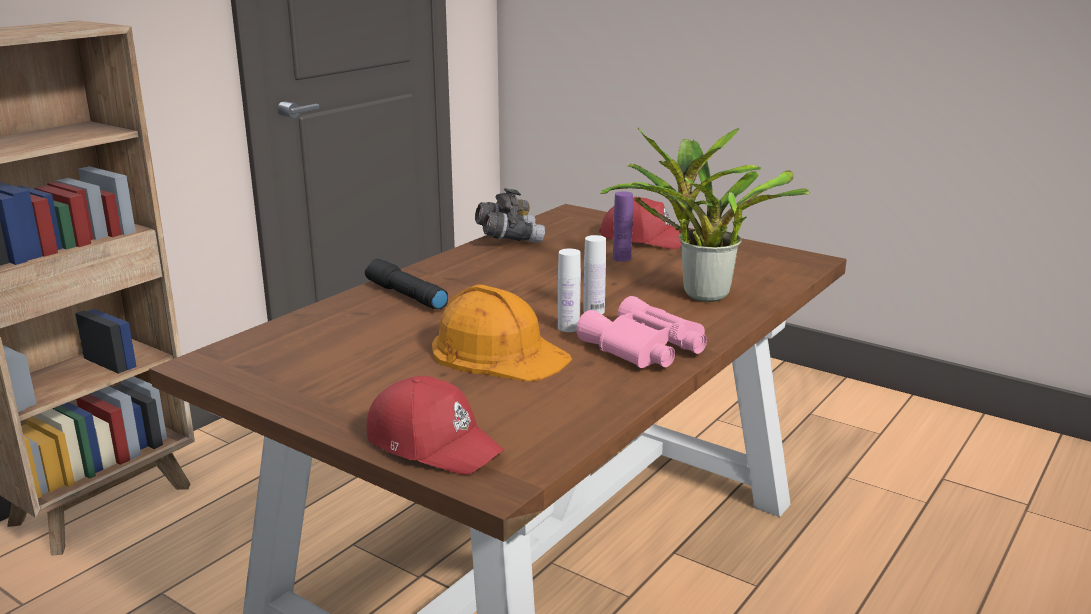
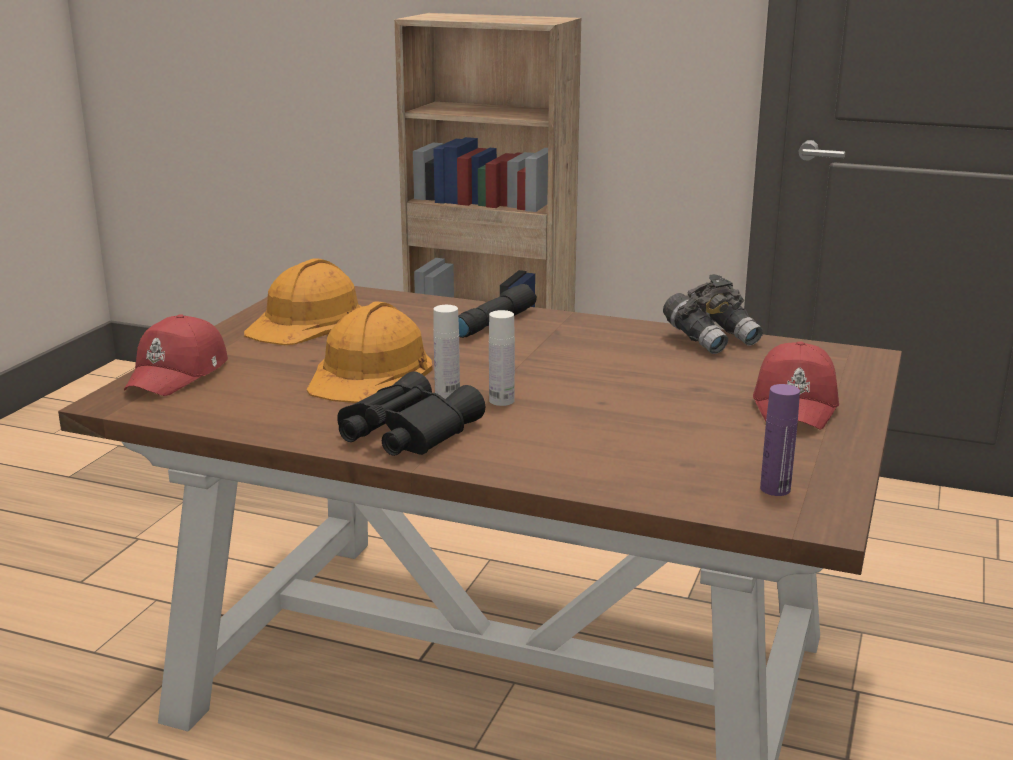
camera: 75 degrees right, 0 degrees up
(319, 370) = (307, 321): none -> orange hard hat
(621, 258) = (698, 399): purple bottle -> purple bottle (775, 489)
(643, 349) = (404, 432): pink binoculars -> black binoculars
(699, 294) = (600, 449): potted plant -> none

